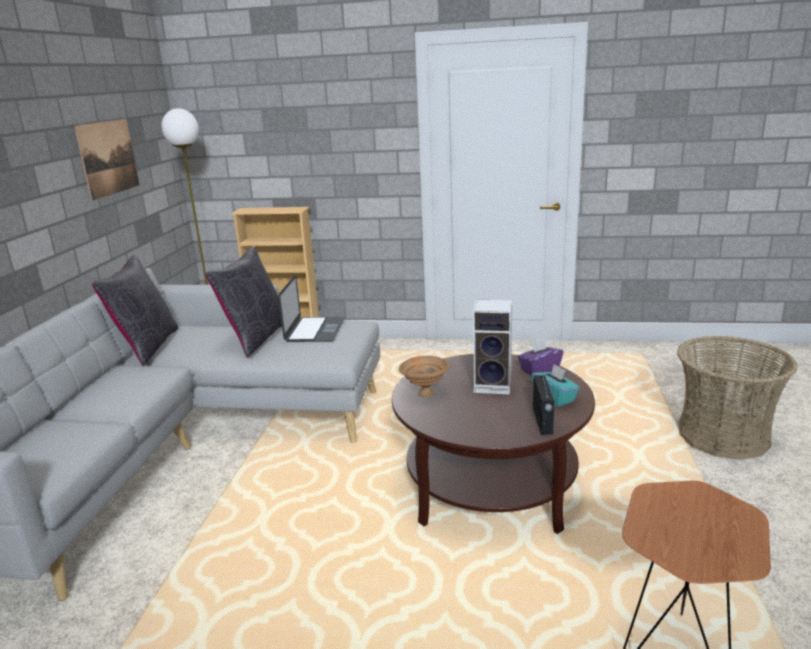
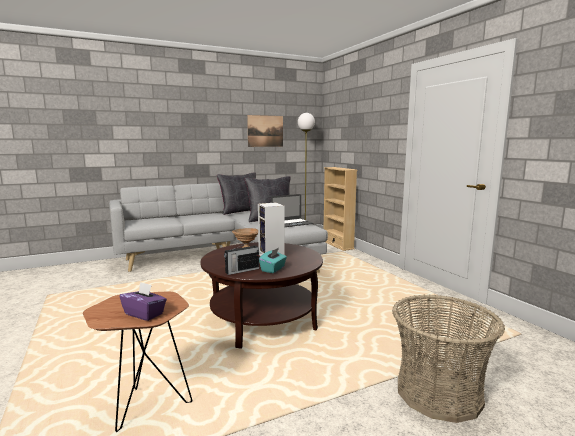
camera: 55 degrees right, 10 degrees down
(539, 369) = (306, 261): purple tissue box -> purple tissue box (144, 314)

